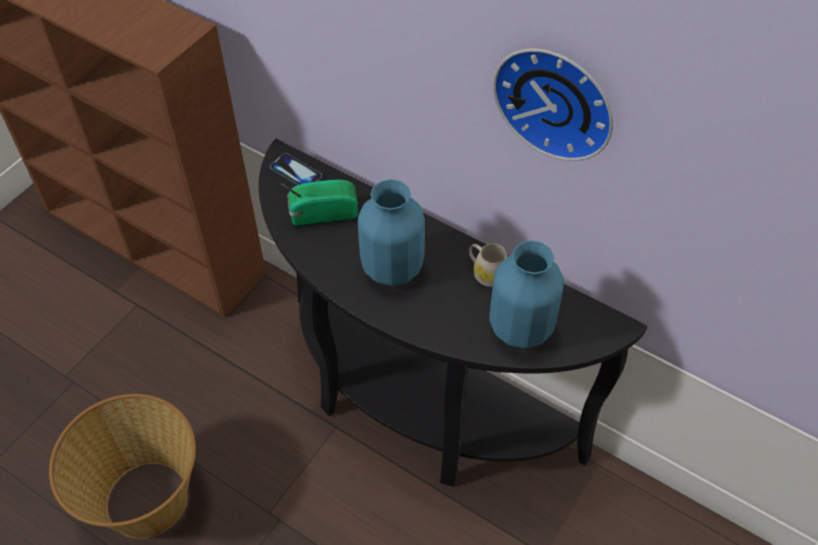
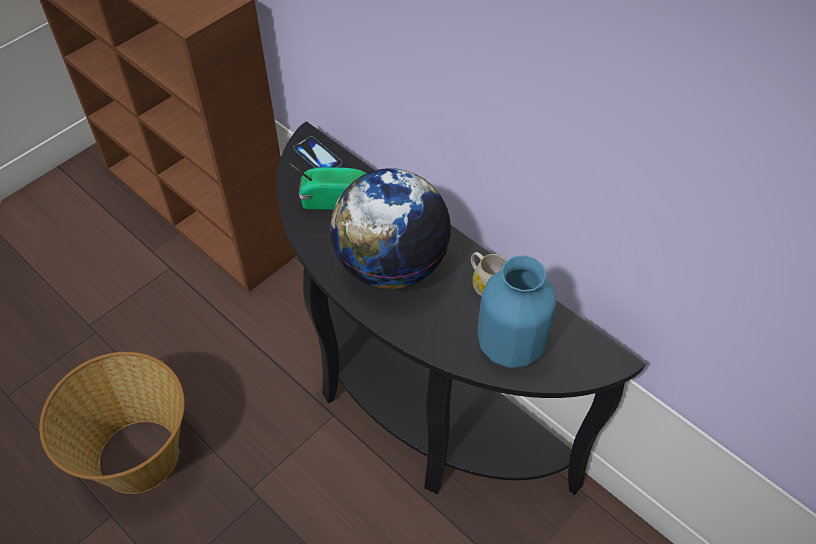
camera: 10 degrees right, 0 degrees up
(391, 268) = (391, 264): blue vase -> globe
(556, 99) = (569, 109): wall clock -> none

